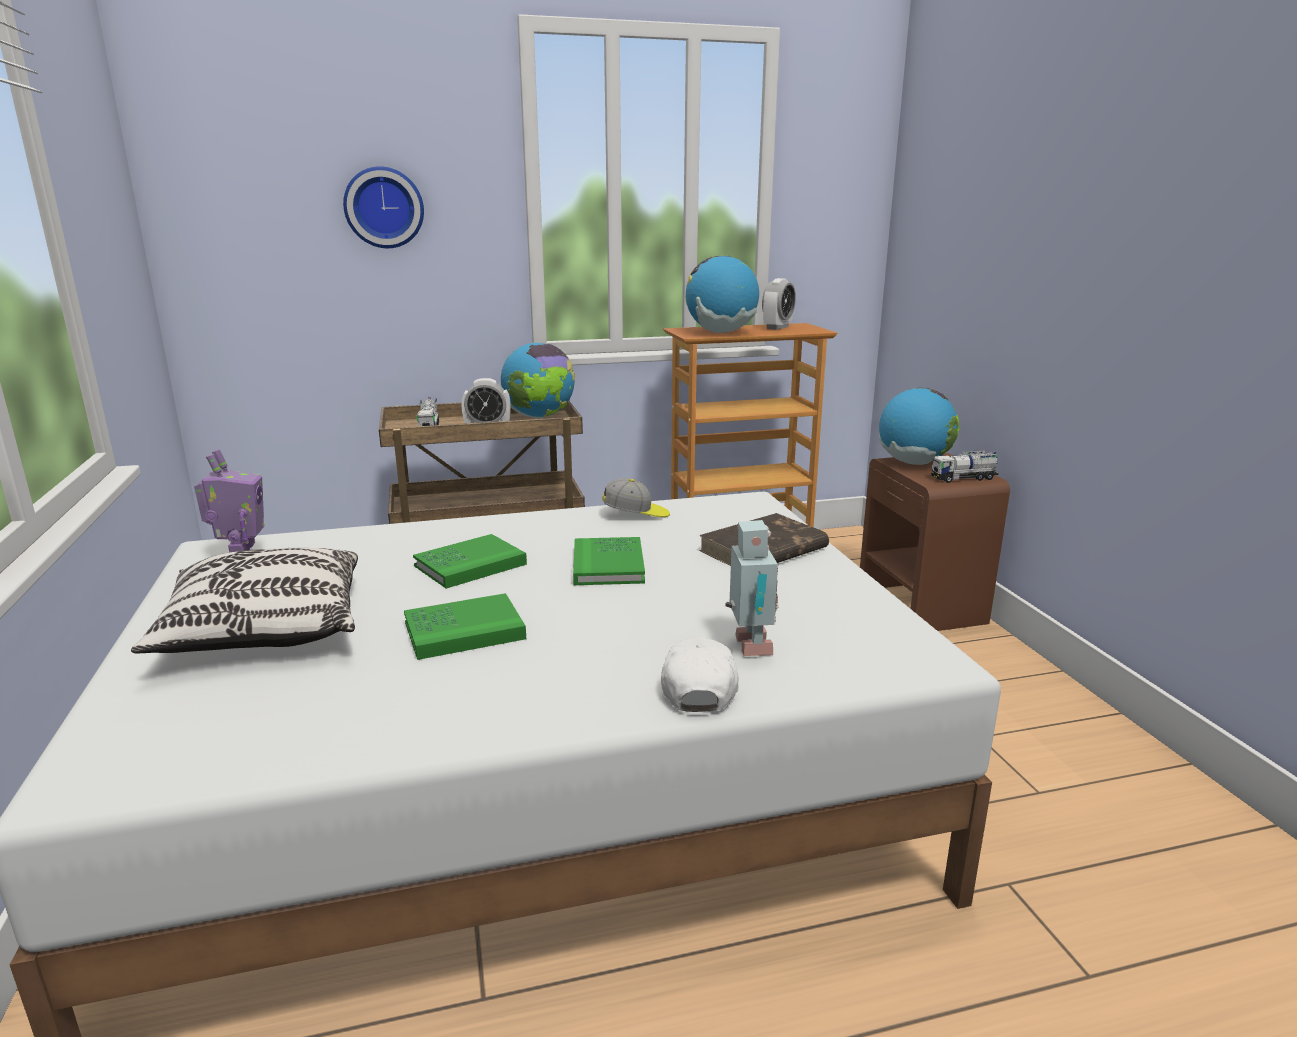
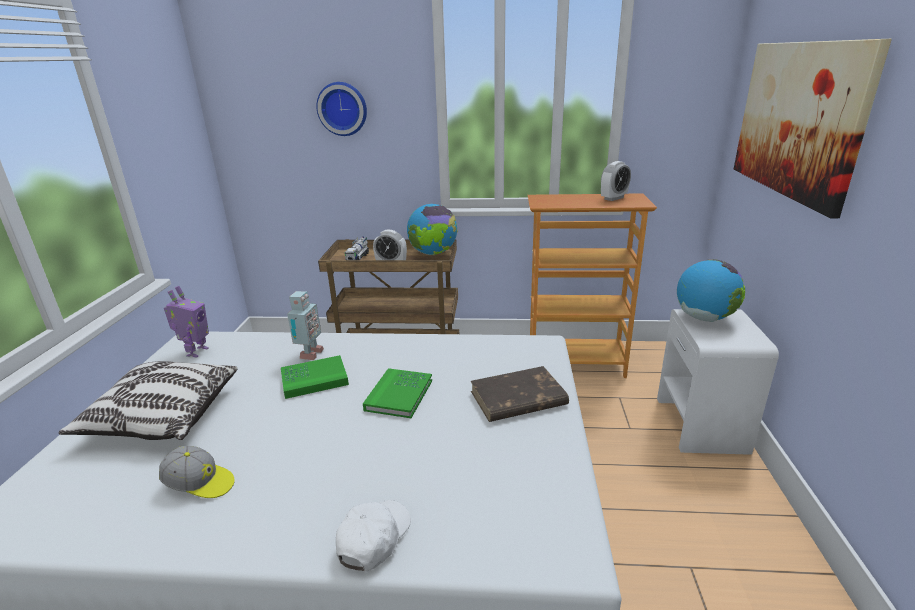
camera: 20 degrees right, 5 degrees up
(464, 631) = (267, 442): green book -> none
(636, 514) = (452, 347): cap -> cap (200, 484)
(721, 332) = (564, 202): globe -> none
(749, 647) = (438, 503): toy robot -> toy robot (309, 354)
(921, 605) = (701, 425): brown nightstand -> white nightstand
(963, 478) = (738, 341): toy truck -> none
(993, 215) = (798, 119): none -> picture

